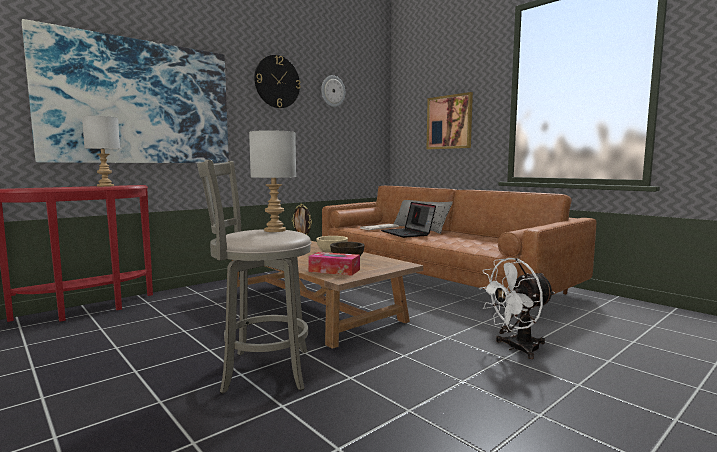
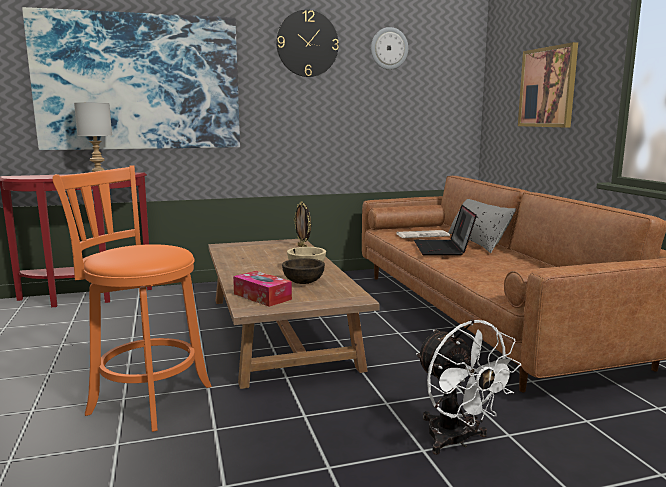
camera: 25 degrees right, 5 degrees up
(261, 370) = (145, 398): grey stool -> orange stool
(274, 230) = (156, 249): grey table lamp -> none
(516, 348) = (456, 441): white fan -> white fan turned 120 degrees counterclockwise

